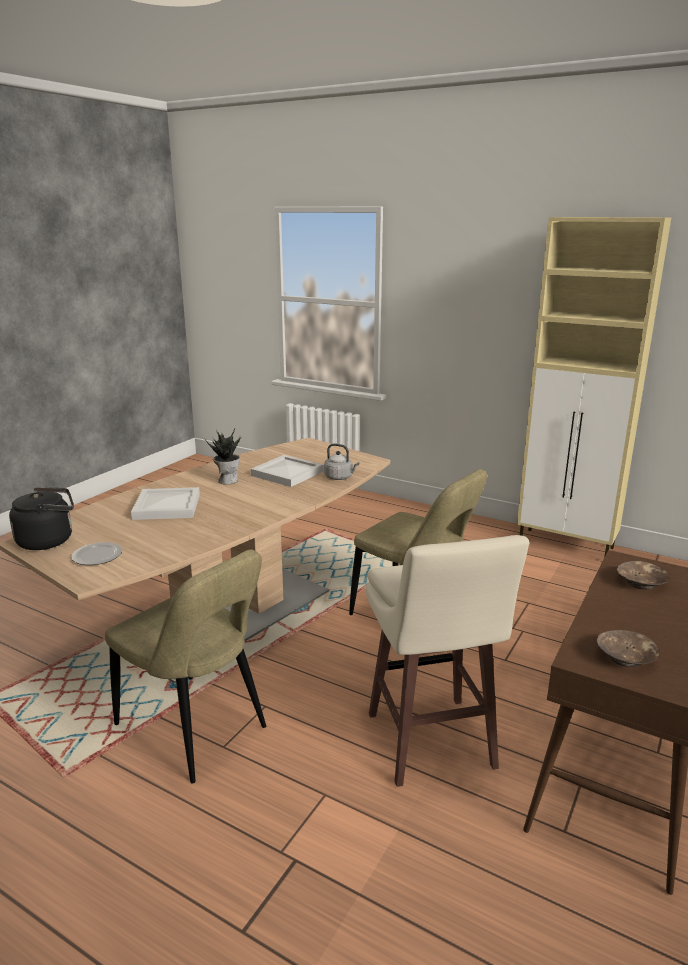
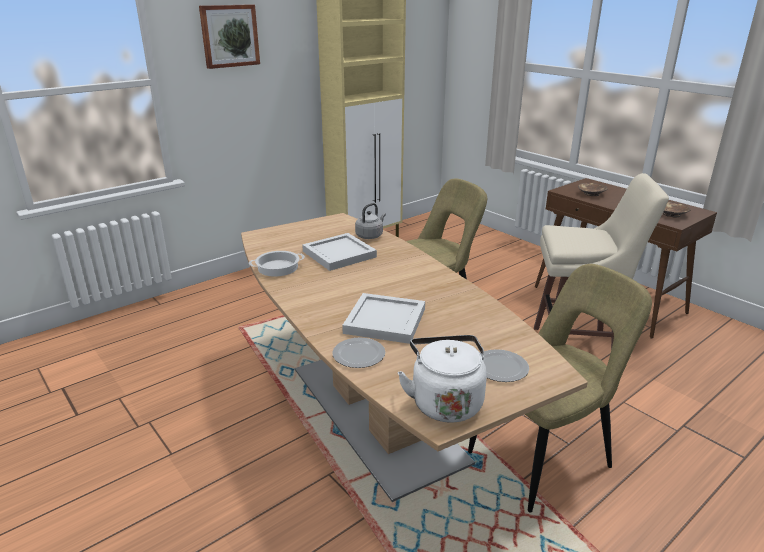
camera: 70 degrees left, 5 degrees up
(49, 540) = (445, 401): black kettle -> white kettle
(113, 506) = (359, 354): none -> plate
(227, 480) = (333, 283): potted plant -> none
(247, 459) = (278, 267): none -> cooking pot
(452, 273) = (229, 36): none -> picture

